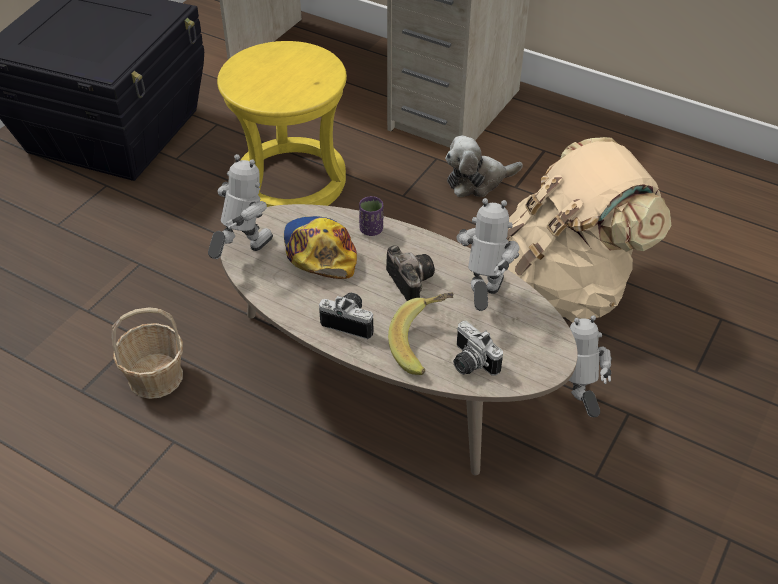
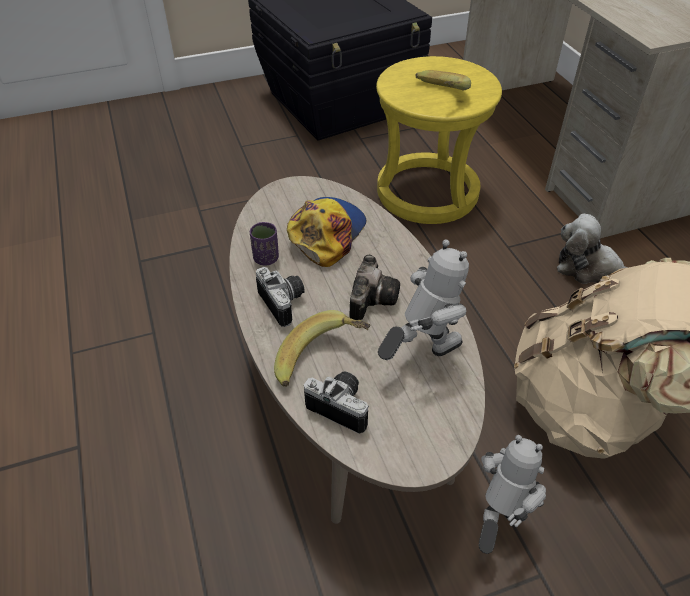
camera: 40 degrees right, 0 degrees up
(155, 377) = (190, 279): basket -> none
(243, 252) = (269, 203): toy robot -> none
(293, 86) = (438, 95): none -> banana
(371, 230) = (387, 238): purple cup -> purple cup (266, 259)
(470, 363) = (342, 405): camera -> camera turned 120 degrees clockwise

